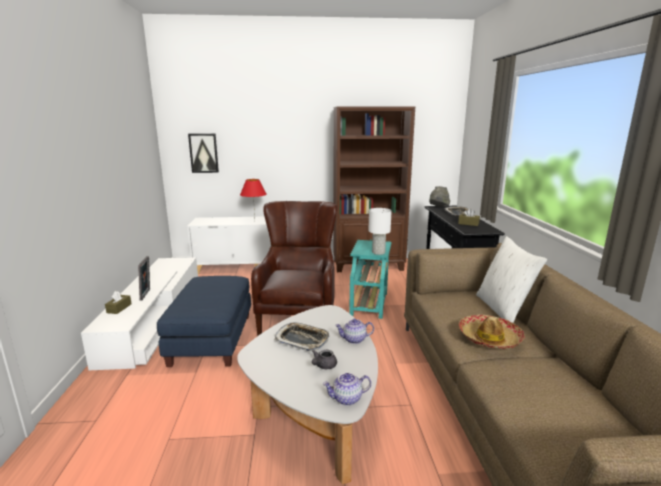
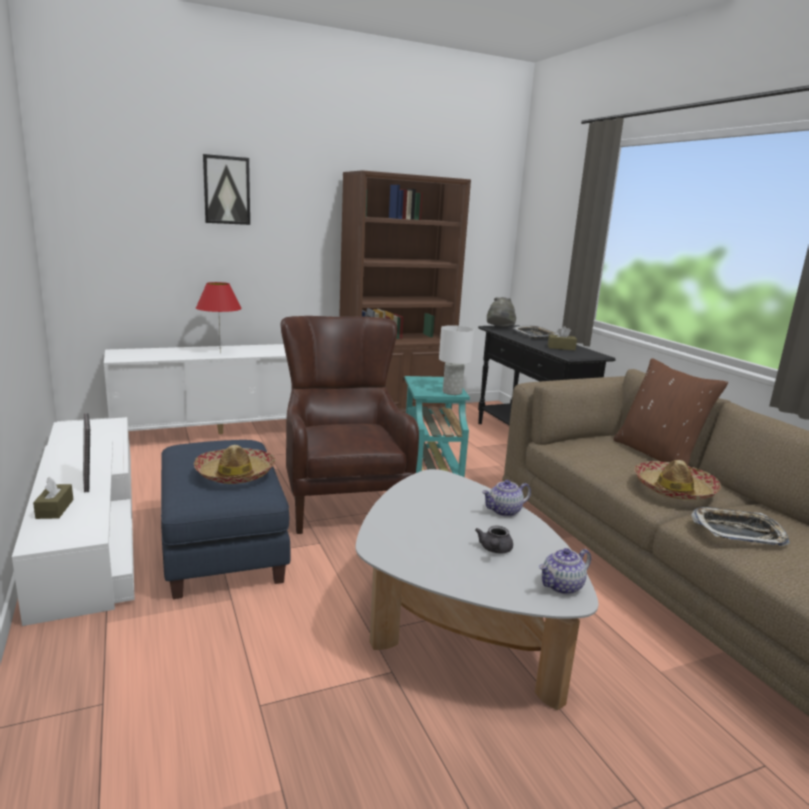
camera: 20 degrees left, 0 degrees up
(203, 153) = (122, 235): picture -> picture (226, 190)
(212, 297) = (235, 474): none -> hat
(302, 340) = (434, 519): tray -> tray (738, 532)
(503, 309) = (658, 455): white pillow -> brown pillow

